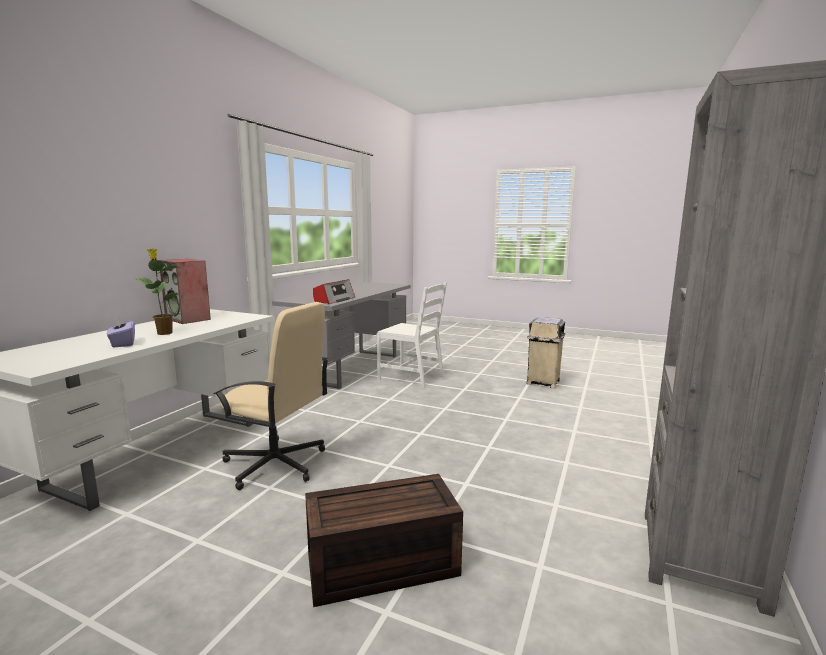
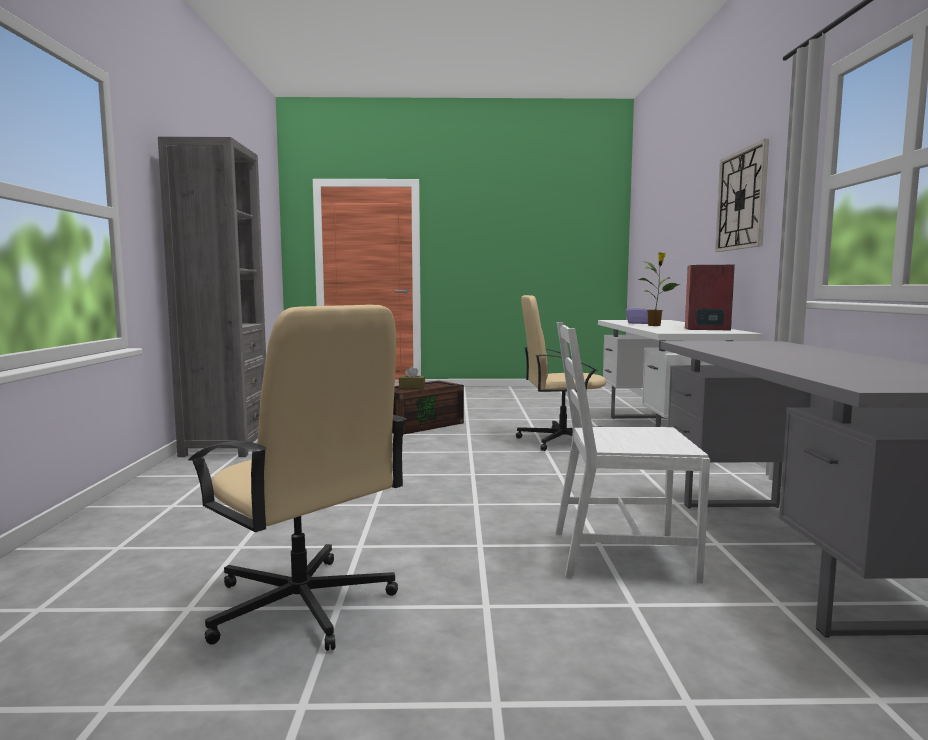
camera: 155 degrees right, 5 degrees down
(150, 198) = (741, 200): none -> wall clock
(334, 300) = (711, 345): radio -> none
(399, 498) = (412, 387): none -> brown tissue box
(543, 382) = (301, 606): beige trash can -> beige office chair

